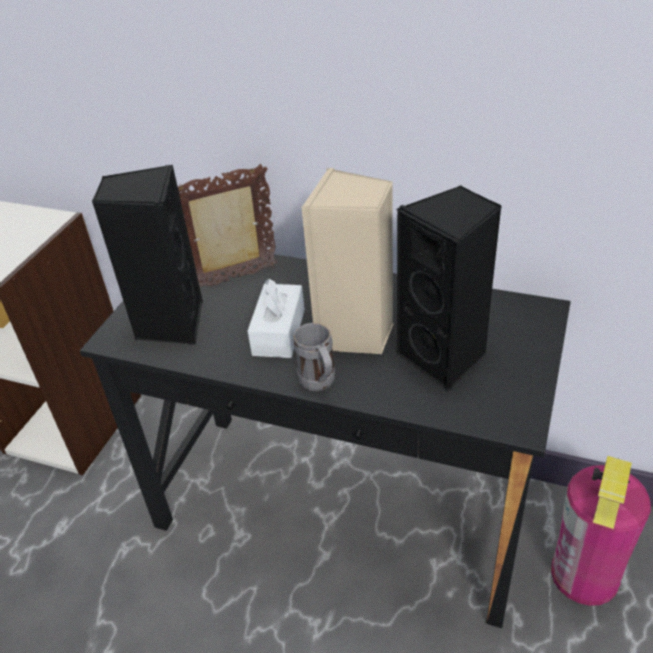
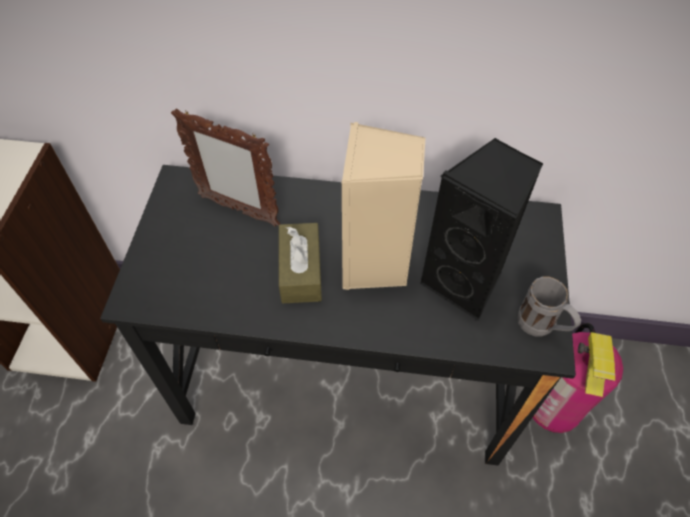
camera: 15 degrees left, 15 degrees up
(170, 324) = (187, 274): black speaker -> none
(234, 279) = (238, 210): picture frame -> picture frame turned 120 degrees counterclockwise
(279, 332) = (301, 271): white tissue box -> brown tissue box
(320, 384) = (357, 329): grey mug -> grey mug (541, 328)

